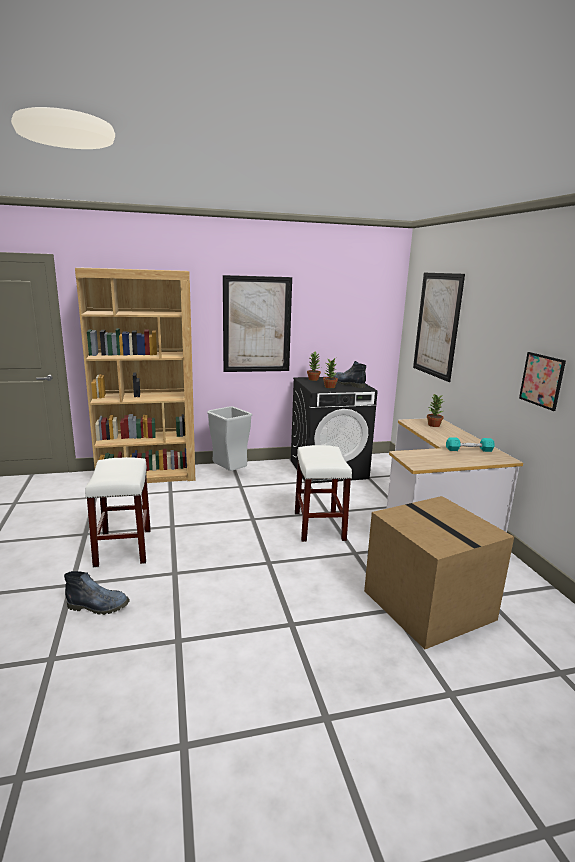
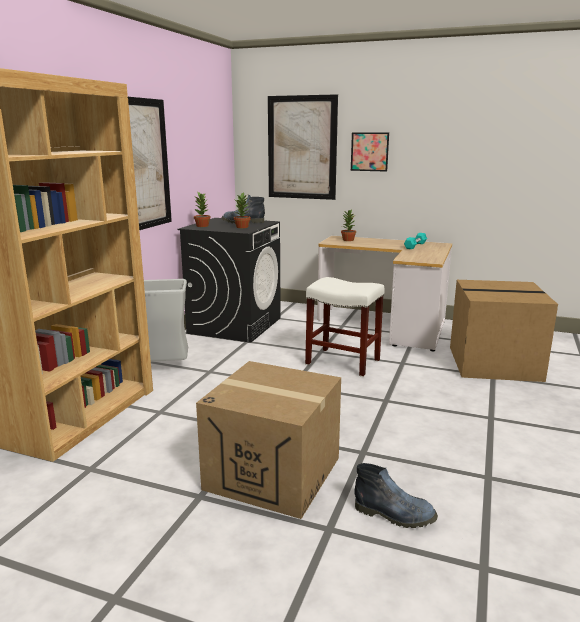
camera: 55 degrees left, 0 degrees up
(99, 606) = (396, 515): boot -> boot turned 75 degrees clockwise
(124, 548) = (273, 473): white stool -> cardboard box
(542, 380) = (456, 175): picture -> picture (369, 151)

